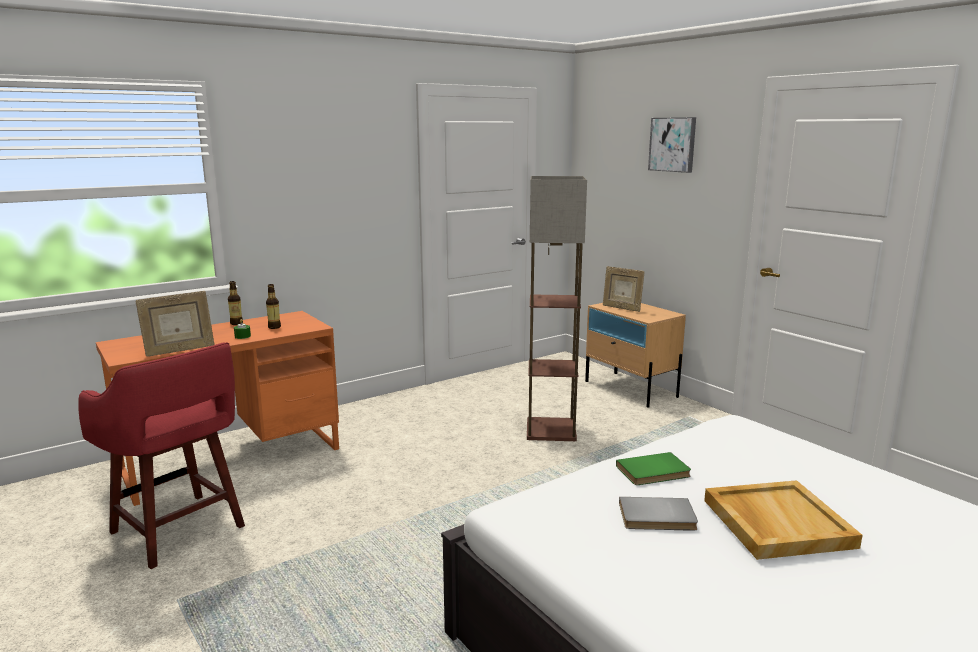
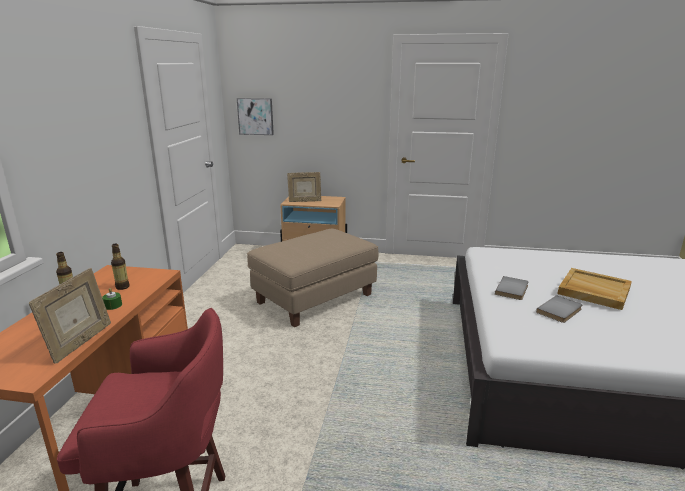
camera: 45 degrees left, 5 degrees up
(550, 430) = (314, 299): floor lamp -> beige ottoman
(654, 472) = (513, 290): green book -> grey book
(673, 144) = (322, 80): picture -> picture (255, 116)

